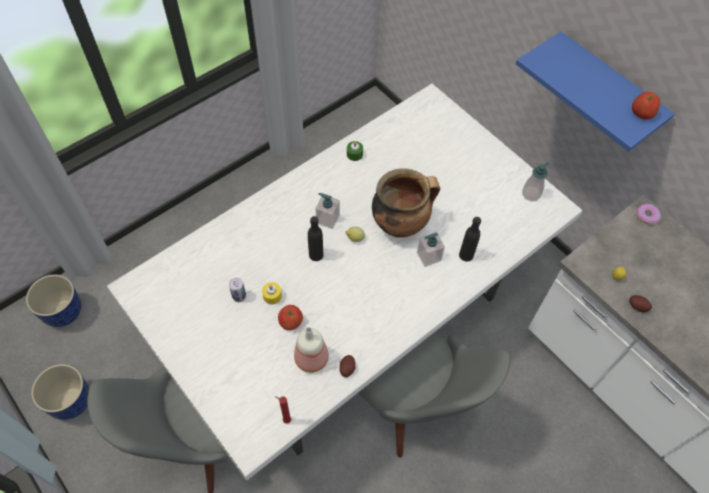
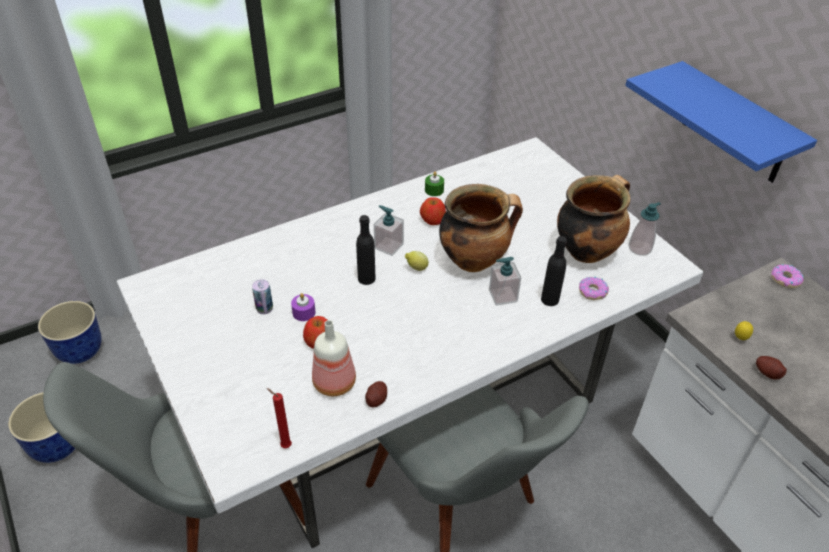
camera: 10 degrees right, 15 degrees down
(272, 296) = (304, 312): yellow candle -> purple candle
(489, 201) = (586, 250): none -> cooking pot
(498, 243) = (592, 292): none -> donut
(642, 113) = (775, 135): apple -> apple (433, 220)

